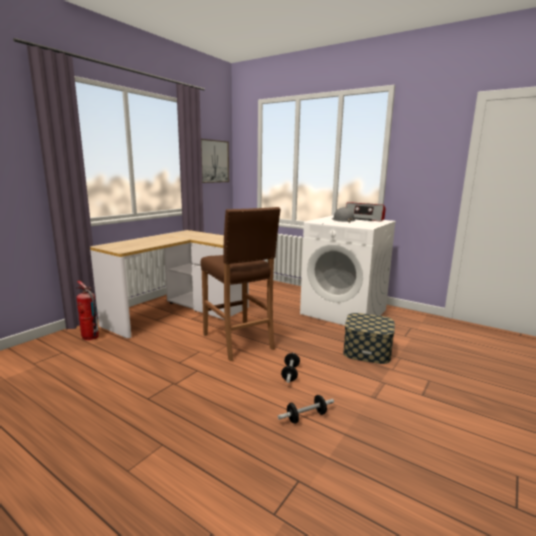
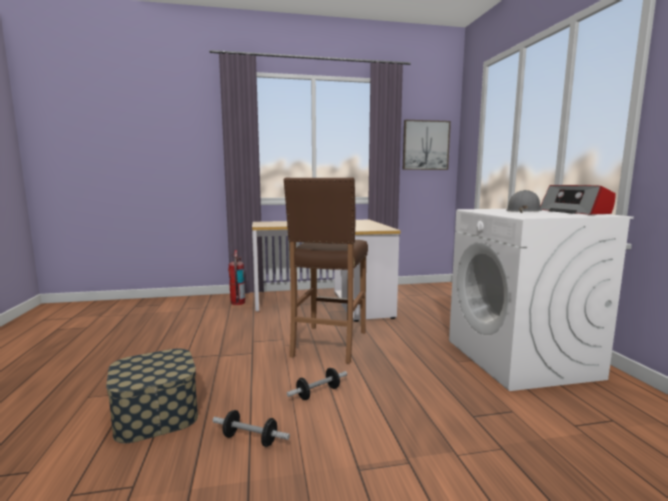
camera: 45 degrees right, 5 degrees down
(367, 350) = (462, 414): storage box -> storage box (156, 414)

